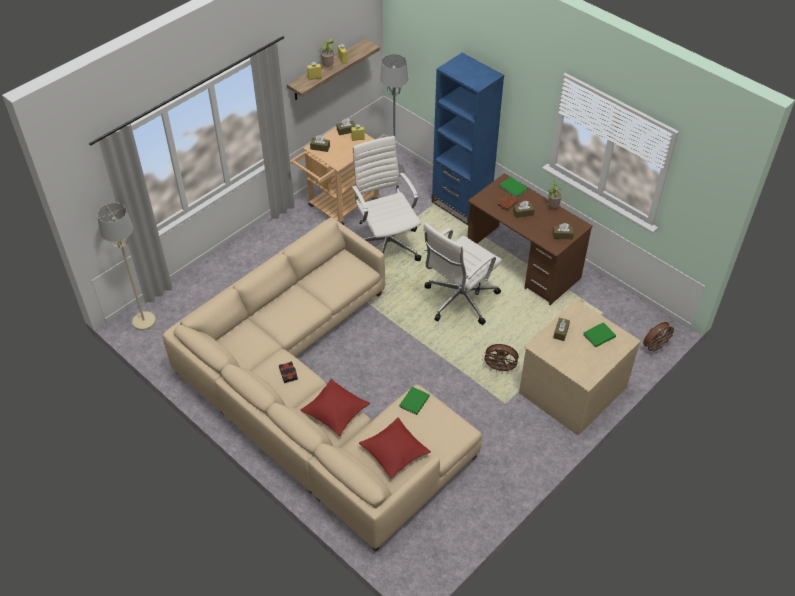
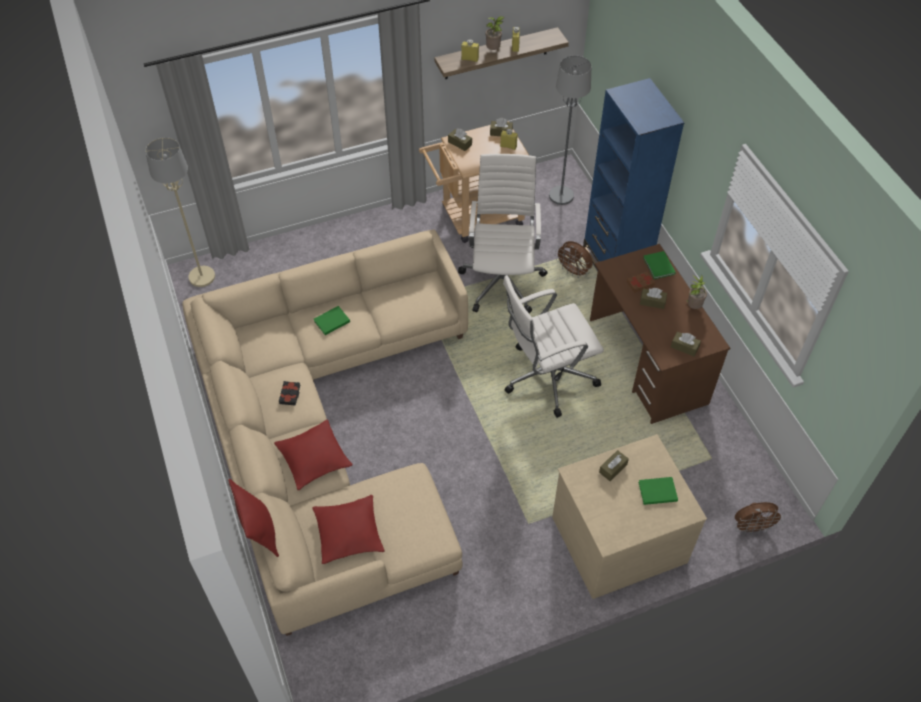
camera: 25 degrees right, 5 degrees up
(337, 470) = (260, 531): none -> red pillow
(413, 402) = (404, 482): green book -> green book (331, 321)
(500, 369) = (547, 479): brown fan -> brown fan (573, 271)

